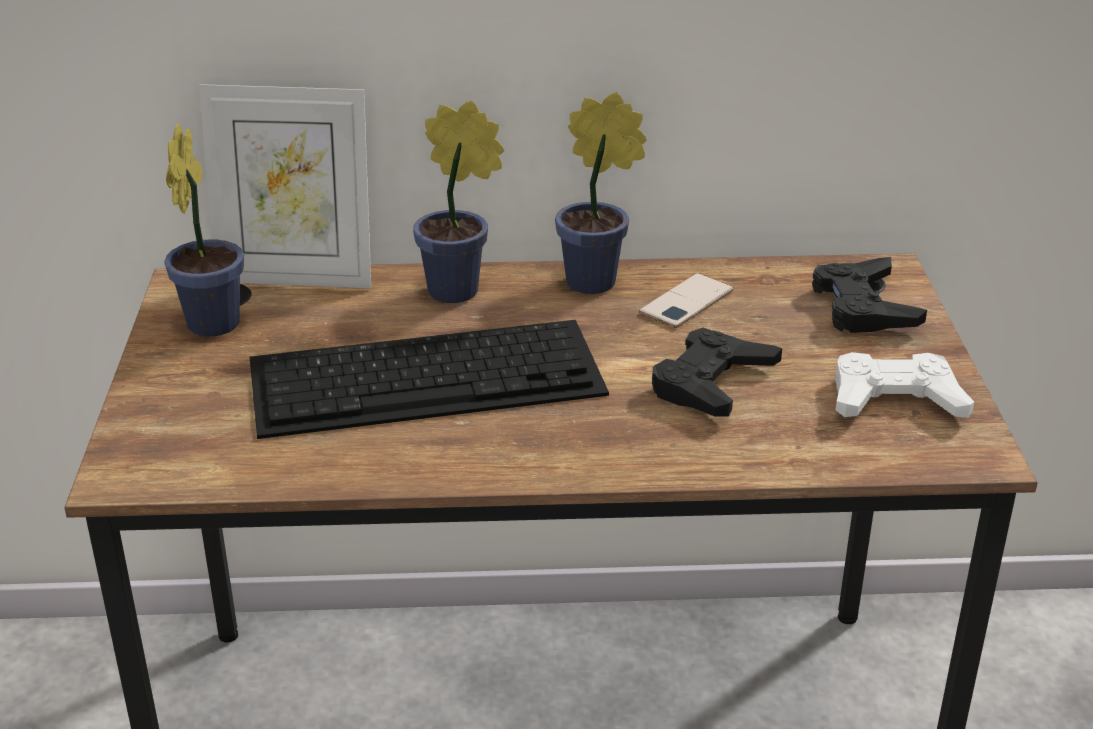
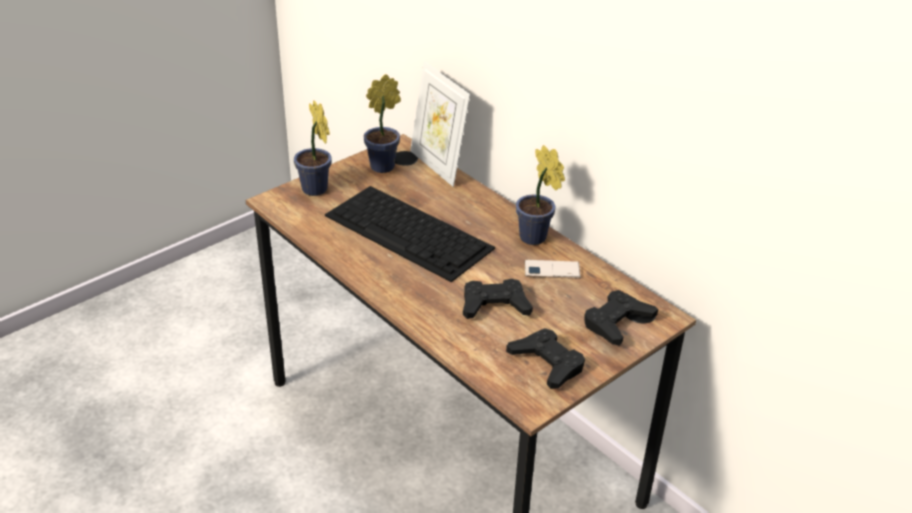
camera: 50 degrees right, 5 degrees up
(460, 292) = (480, 209): potted plant -> potted plant (316, 191)
(895, 399) = (547, 363): white game controller -> black game controller

